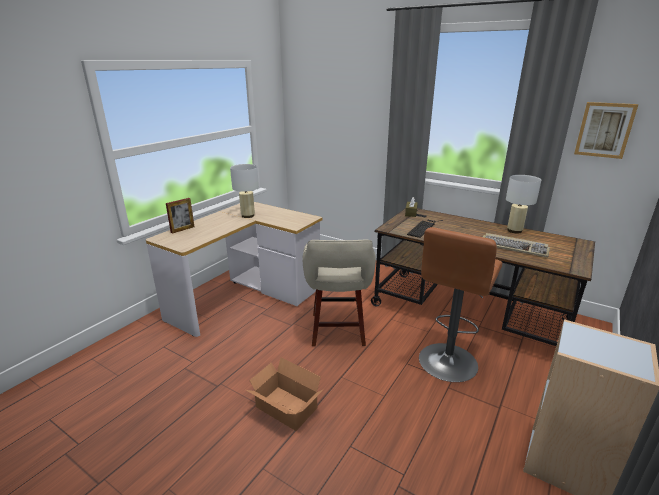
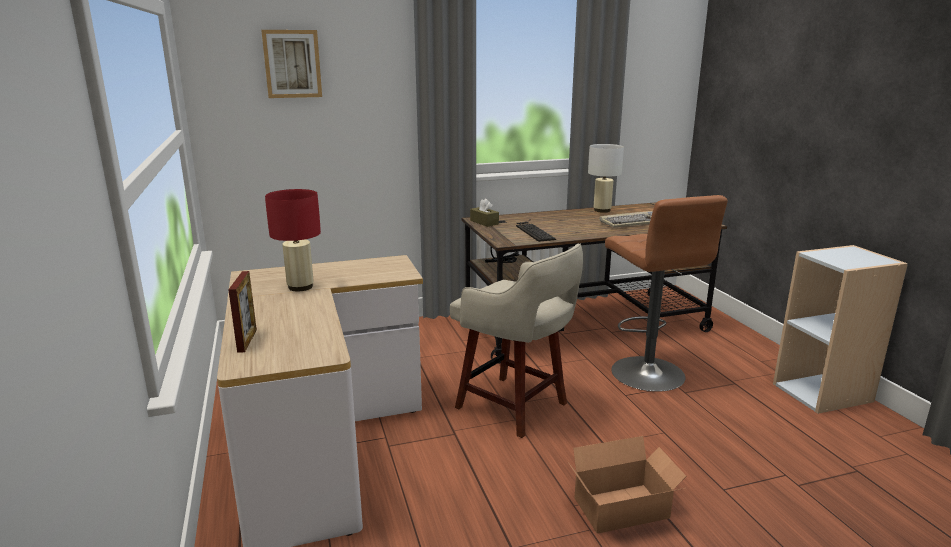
camera: 50 degrees left, 5 degrees down
(248, 215) = (301, 287): white table lamp -> red table lamp
(604, 130) = (646, 86): picture -> picture (292, 64)

